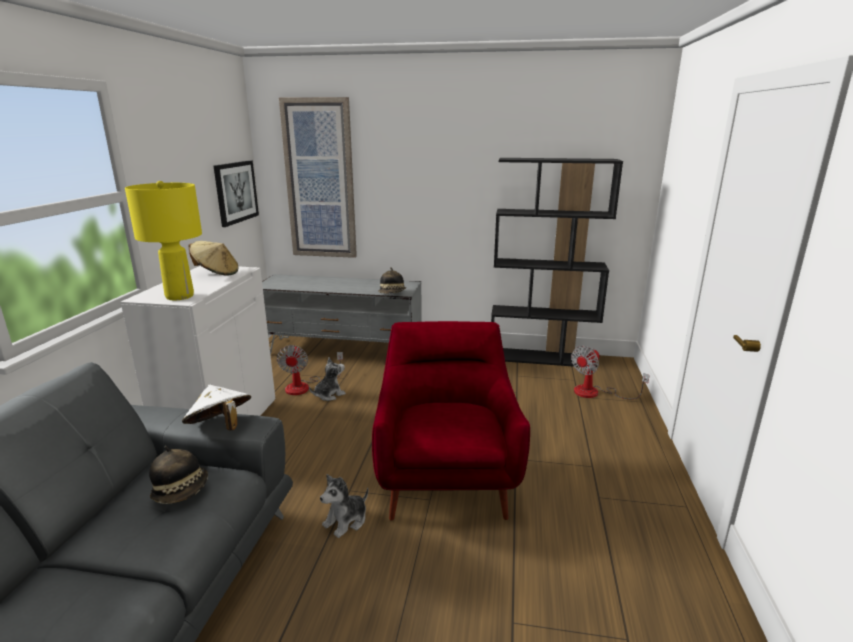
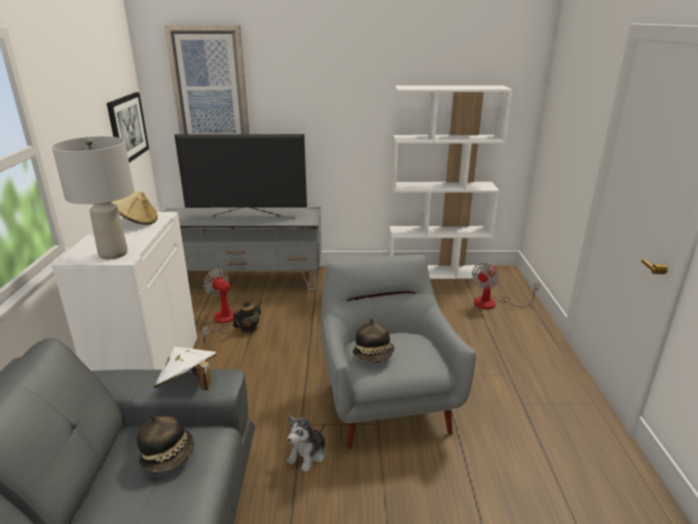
camera: 10 degrees left, 5 degrees up
(179, 296) = (113, 254): yellow table lamp -> grey table lamp
(305, 386) = (222, 321): fan -> fan turned 150 degrees clockwise
(329, 395) = (248, 328): plush toy -> teapot
(345, 284) = (247, 216): none -> television
(392, 293) = (298, 223): hat -> hat (374, 355)
(446, 478) = (386, 401): red armchair -> grey armchair
(542, 357) = (437, 272): black bookcase -> white bookcase

